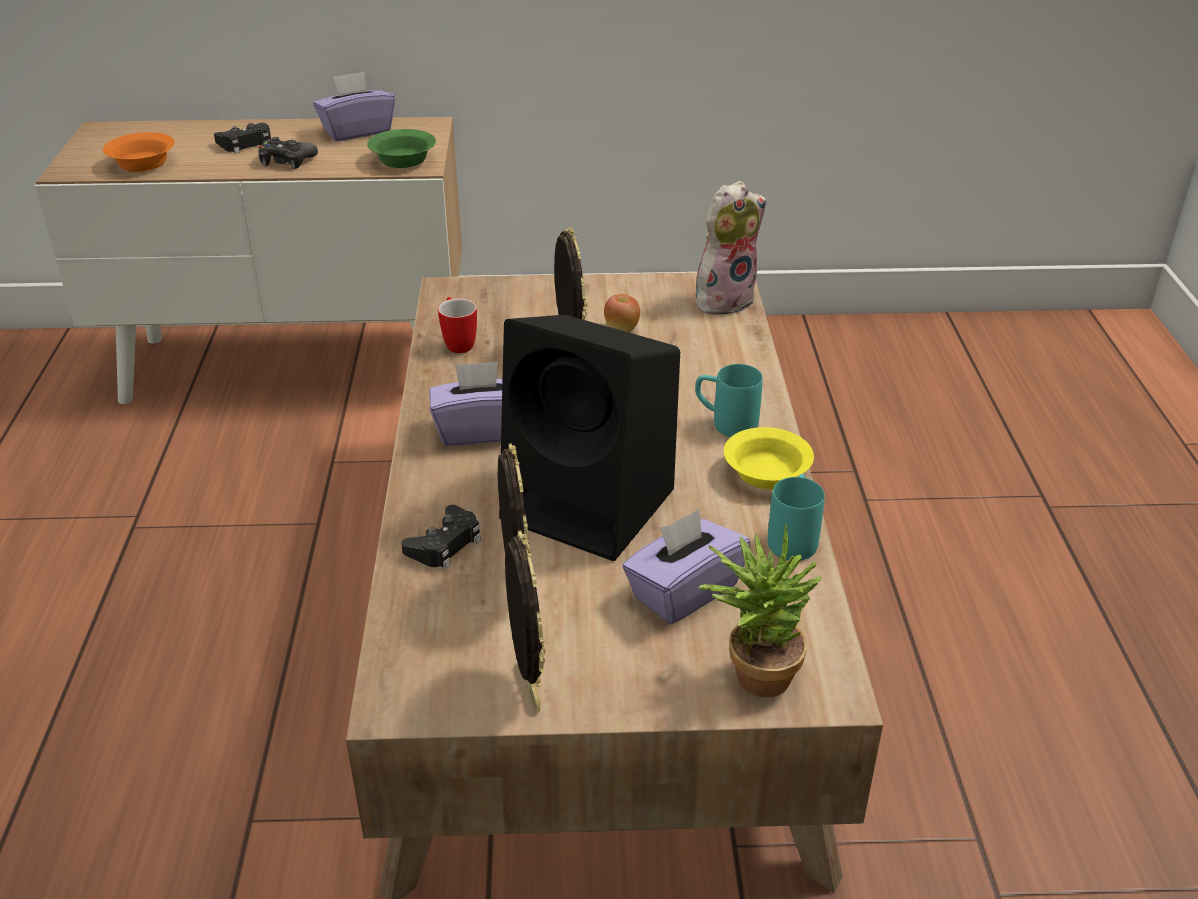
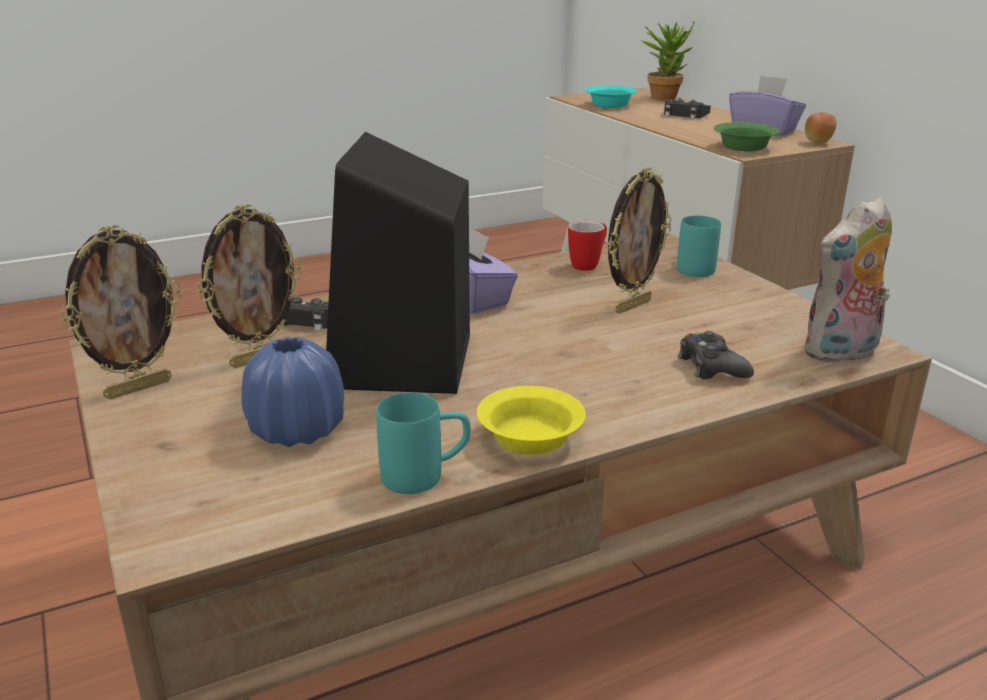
camera: 65 degrees right, 10 degrees down
(144, 164) = (611, 105): orange bowl -> turquoise bowl
(286, 161) = (678, 126): black game controller -> black game controller (711, 366)
(621, 329) = (704, 318): apple -> apple (818, 143)
(683, 591) = (297, 430): purple tissue box -> blue vase
(724, 299) = (841, 353): plush toy -> plush toy turned 120 degrees clockwise
(725, 423) = (600, 398): turquoise mug -> turquoise mug (693, 267)
(754, 672) = (185, 492): potted plant -> potted plant (664, 97)

